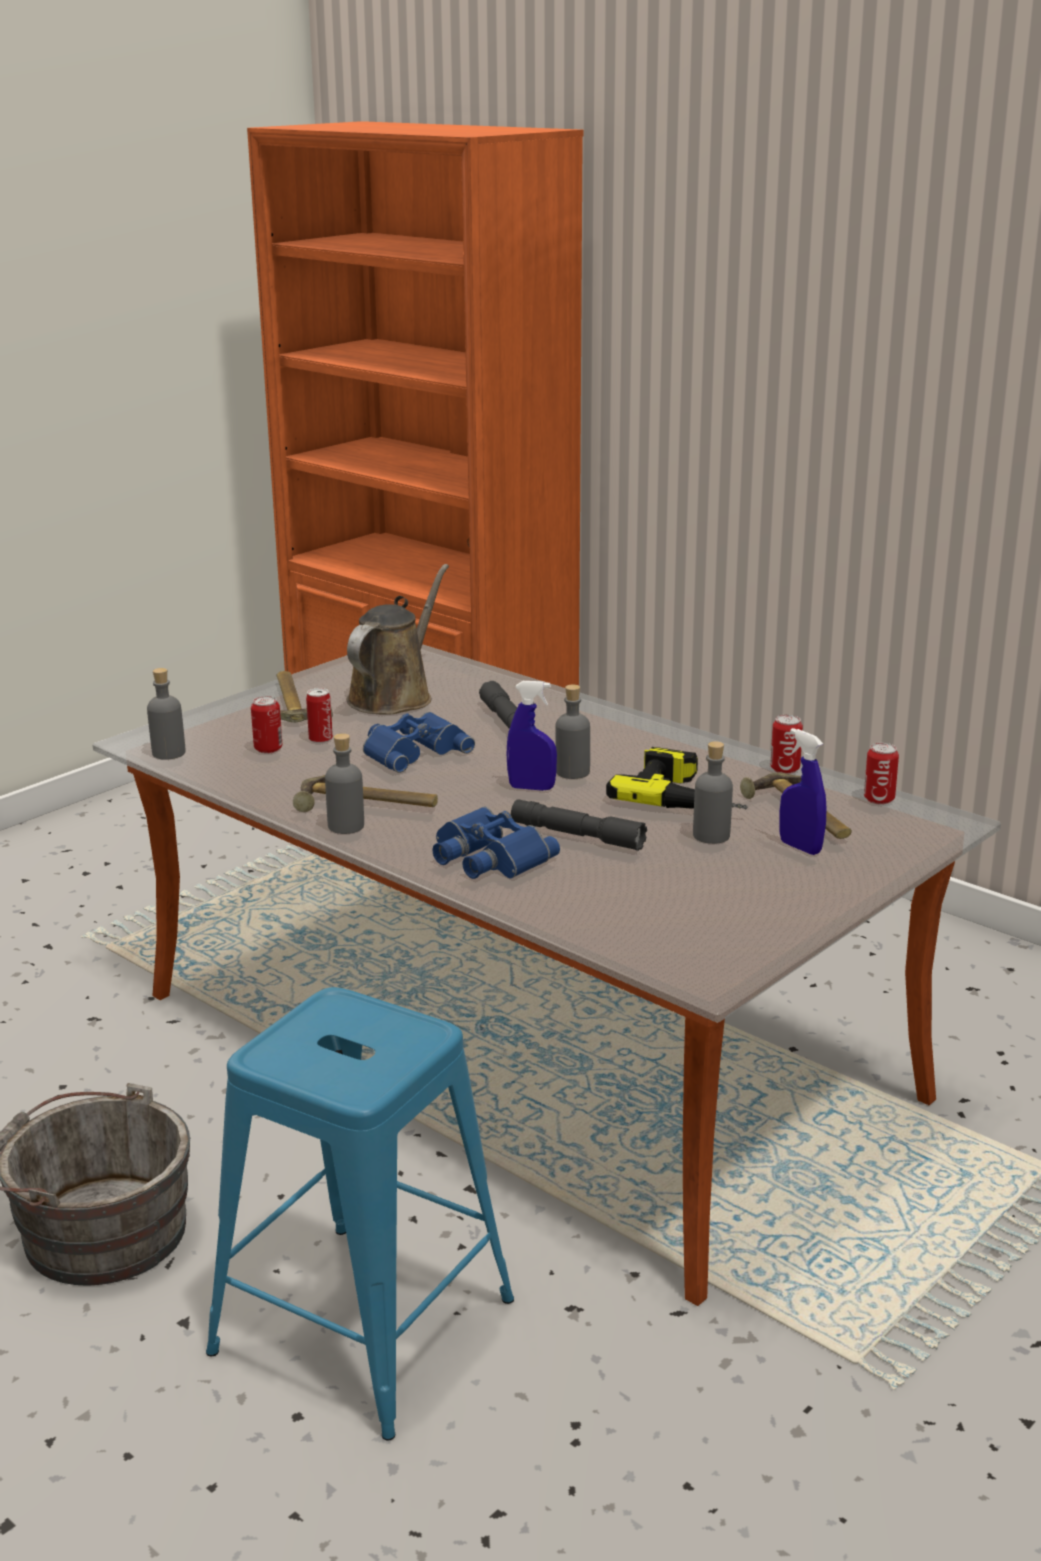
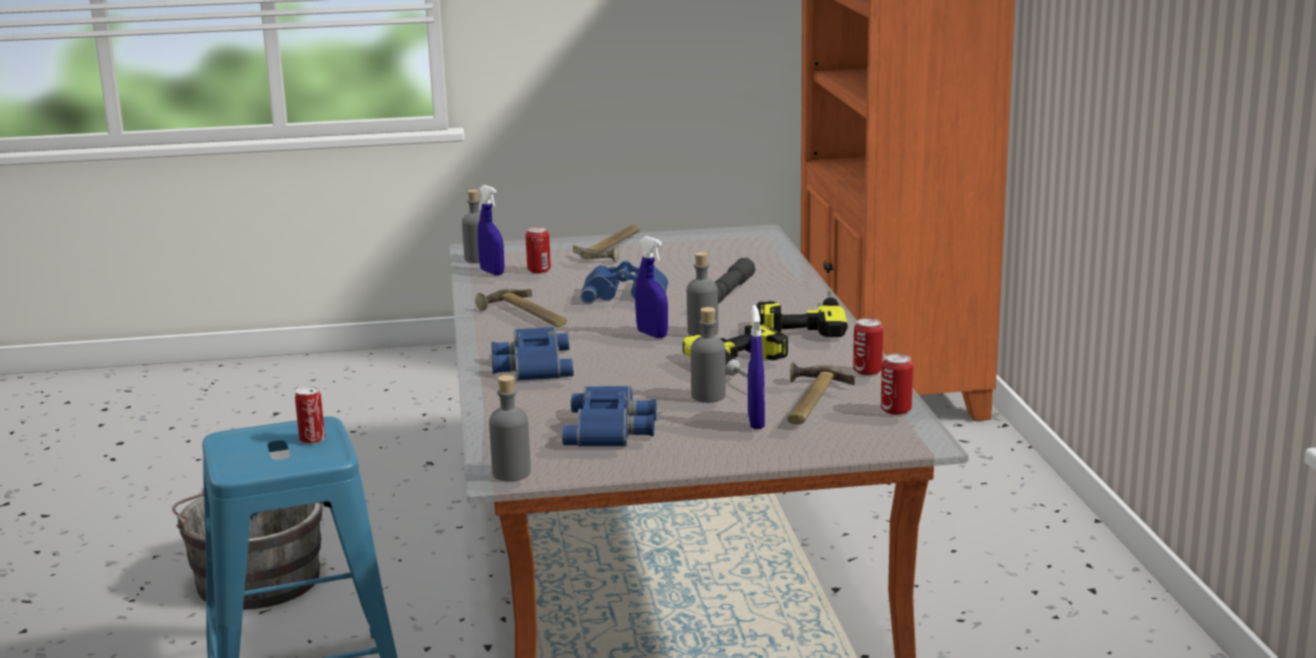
camera: 40 degrees right, 5 degrees down
(220, 764) = (492, 272): none -> blue spray bottle
(320, 739) = (583, 273): can -> can (312, 440)
(346, 826) = (487, 324): grey bottle -> grey bottle (511, 473)
(394, 696) = (687, 259): brown watering can -> none
(577, 836) = (616, 370): grey flashlight -> none
(632, 735) = (800, 321): none -> power drill
(700, 897) = (612, 428): none -> blue binoculars

